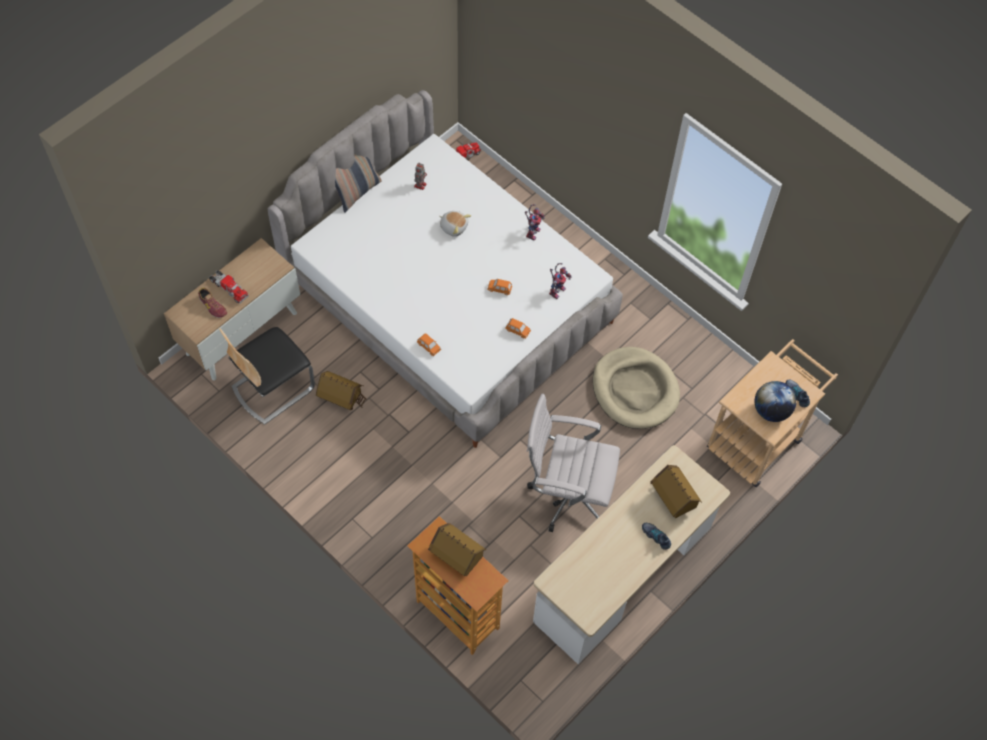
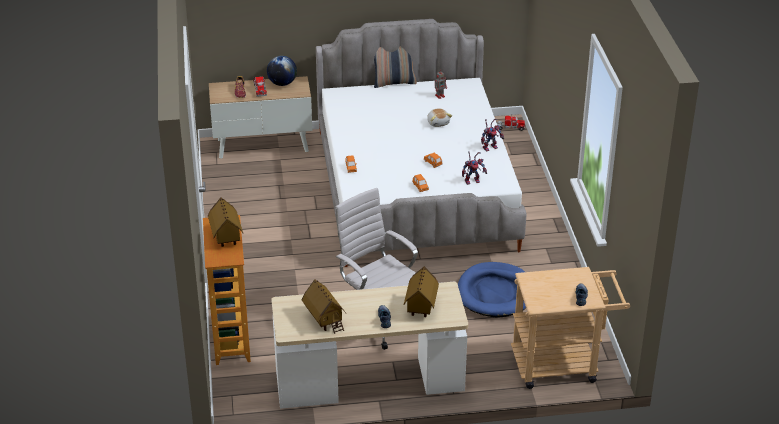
camera: 40 degrees right, 25 degrees down
(272, 387) = (250, 177): chair -> none
(341, 398) = (287, 202): toy house -> toy house (324, 319)
(635, 390) = (495, 293): beige dog bed -> blue dog bed
(771, 410) = (549, 295): globe -> globe (282, 83)

